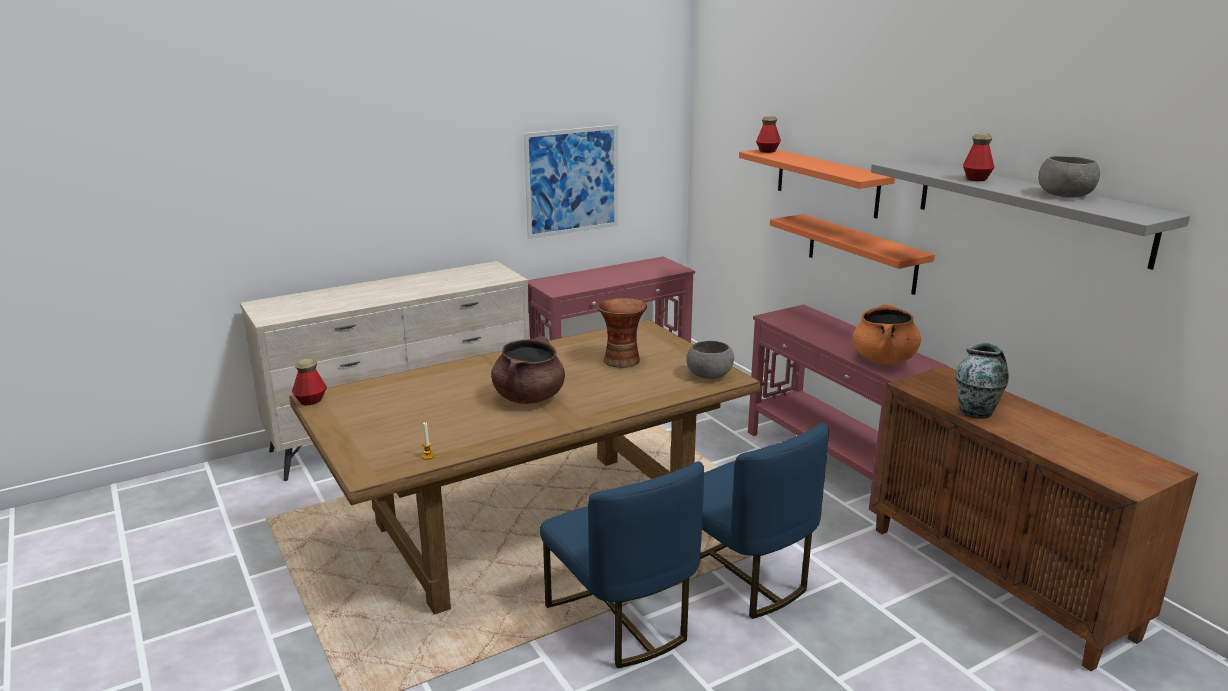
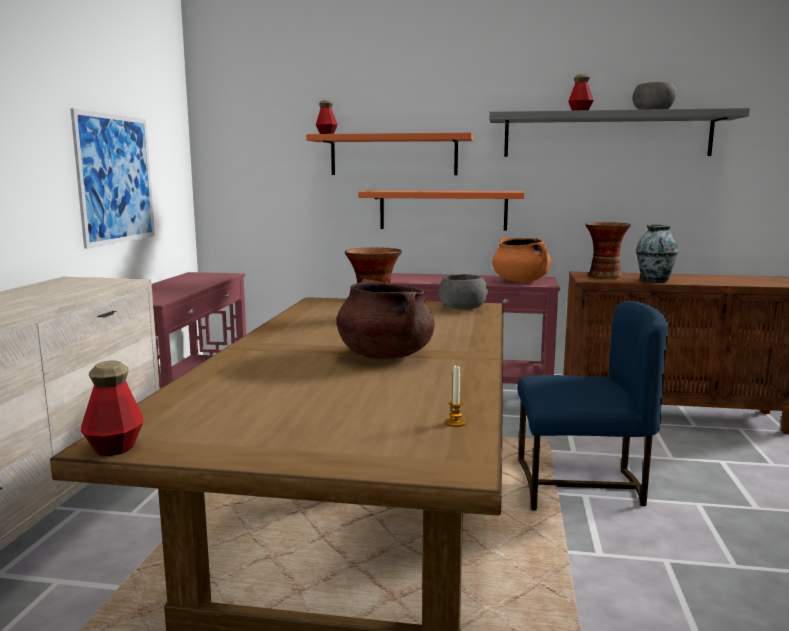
camera: 50 degrees left, 10 degrees down
(622, 620) = (593, 566): blue chair -> none
(951, 385) = (603, 276): none -> vase

